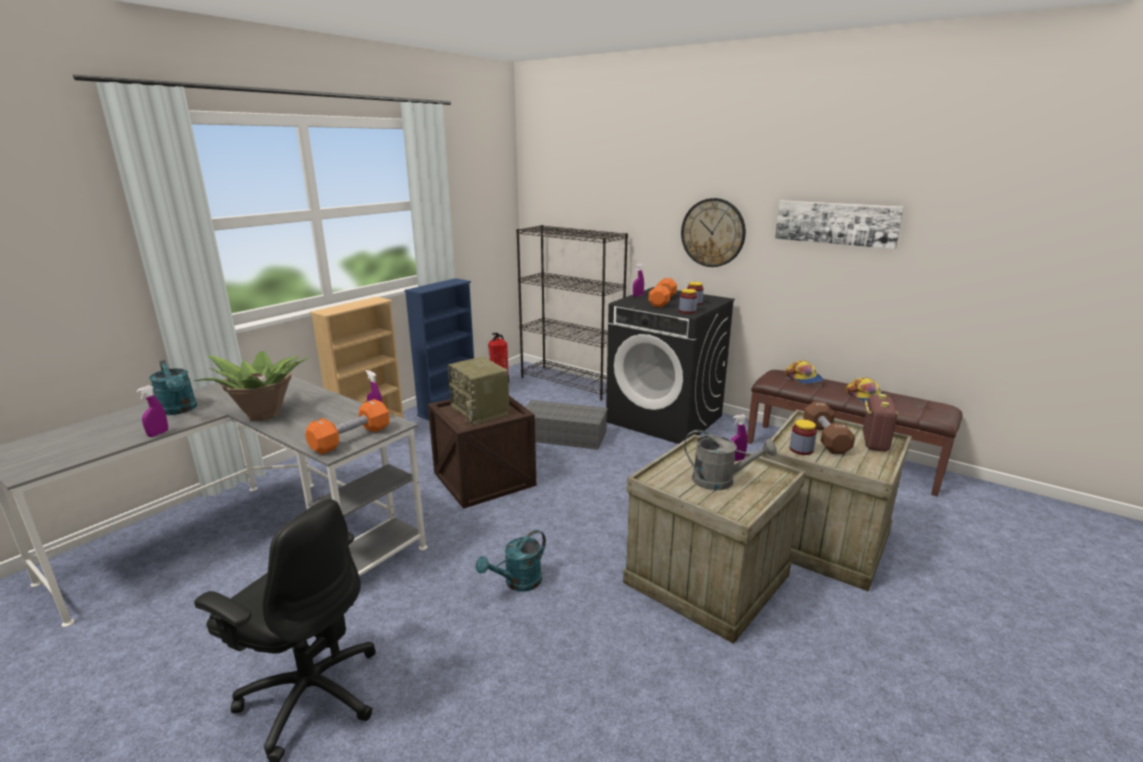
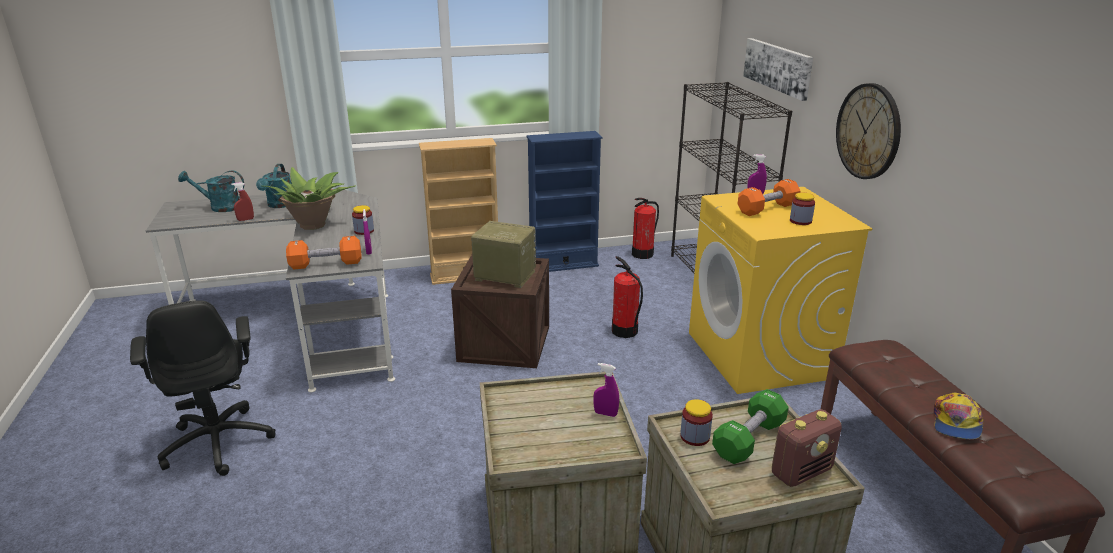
camera: 40 degrees right, 5 degrees up
(158, 434) = (245, 219): purple spray bottle -> red spray bottle
(481, 411) = (503, 276): radio -> radio turned 105 degrees clockwise
(517, 583) = (413, 441): turquoise watering can -> turquoise watering can (220, 207)
(562, 436) = (624, 331): grey storage box -> fire extinguisher
(665, 419) = (760, 355): black washing machine -> yellow washing machine
(687, 311) = (766, 229): jar -> jar (364, 231)
(721, 481) = (553, 425): grey watering can -> none
(804, 378) = (910, 366): cap -> none
(825, 438) = (749, 439): brown dumbbell -> green dumbbell
(836, 223) = (998, 154): picture -> picture (778, 67)

